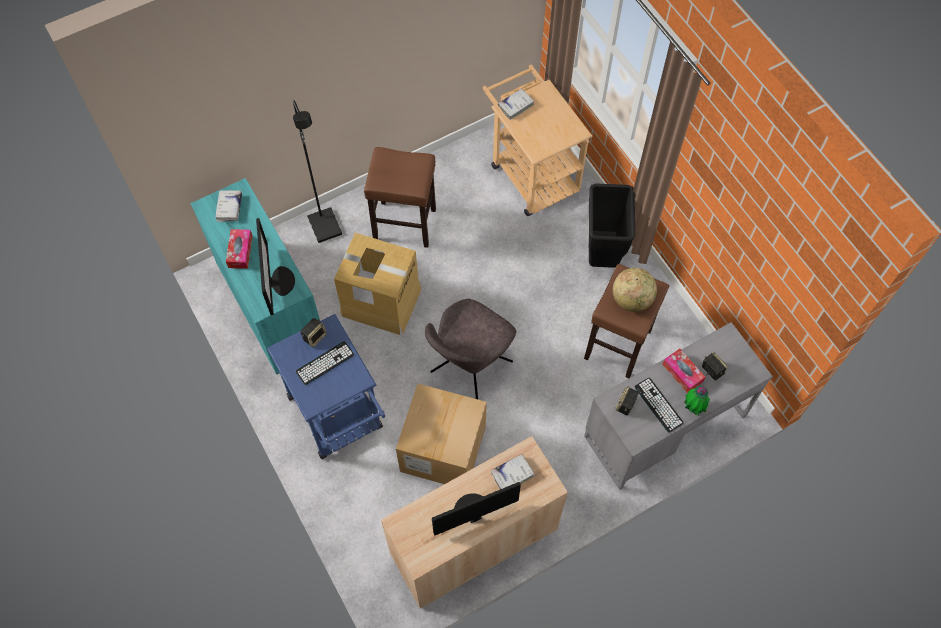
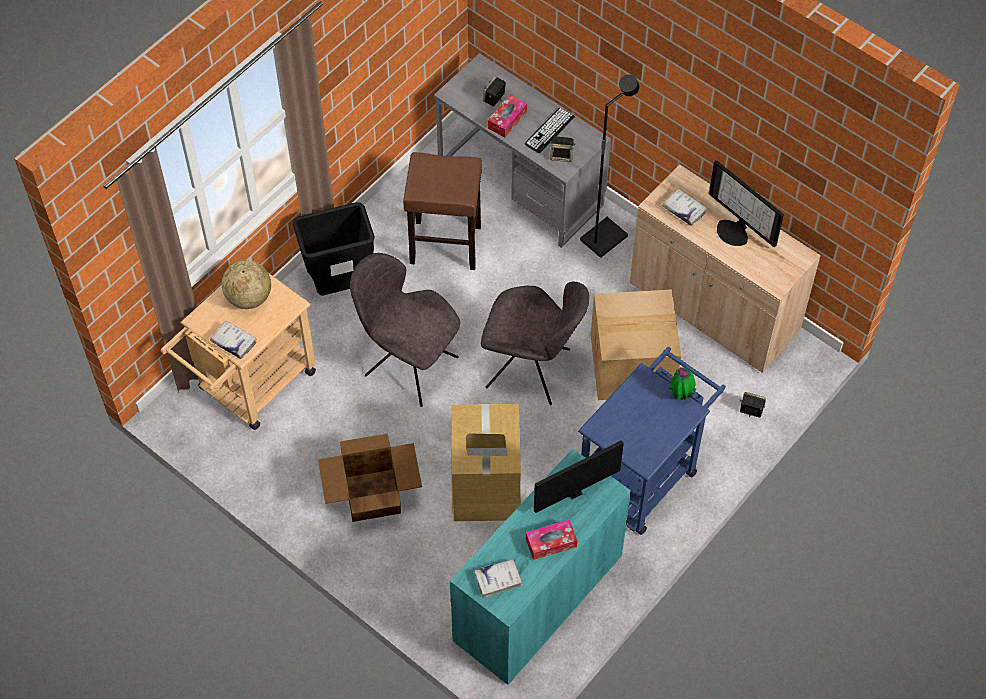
camera: 110 degrees left, 5 degrees down
(314, 336) = (614, 438): speaker -> speaker (750, 410)
(325, 363) = (640, 417): keyboard -> none
(326, 226) = (407, 582): black floor lamp -> black floor lamp (603, 237)
(405, 224) = (371, 495): brown stool -> cardboard box
(509, 281) = (408, 364): none -> grey chair
(632, 299) = (443, 177): globe -> globe (249, 297)
(693, 407) = (539, 104): potted plant -> potted plant (681, 394)

